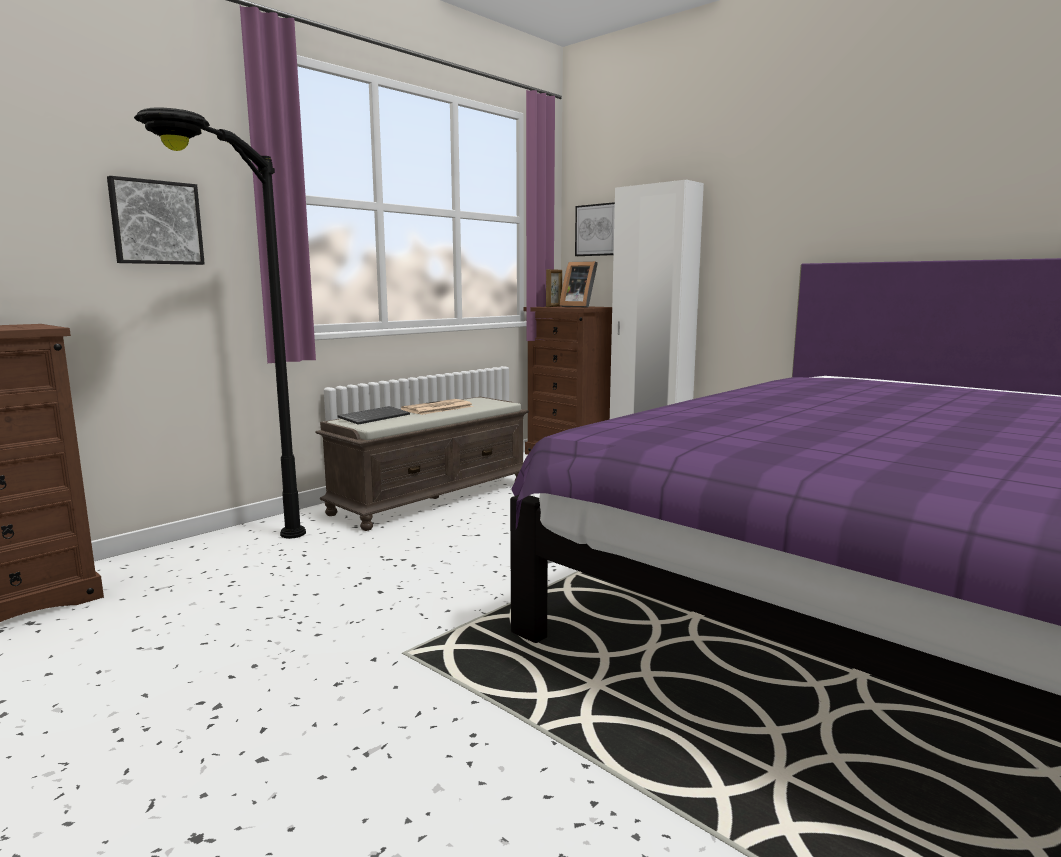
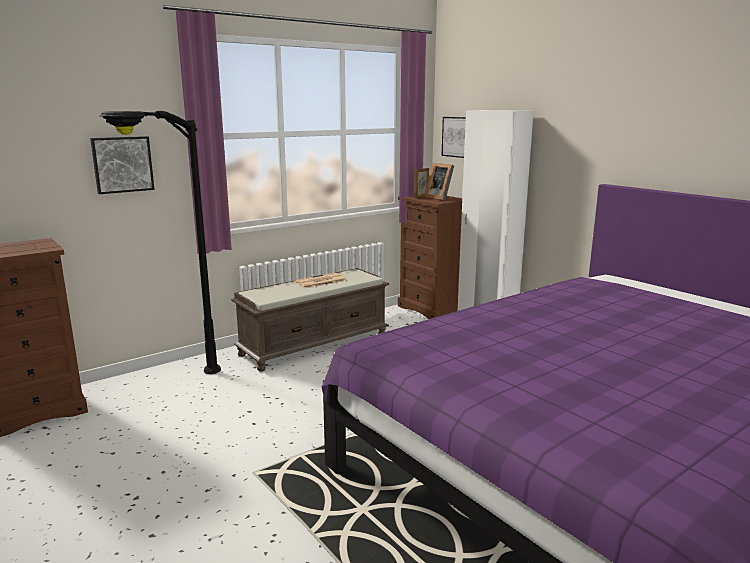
camera: 10 degrees right, 5 degrees up
(374, 417) = (272, 289): keyboard -> none

